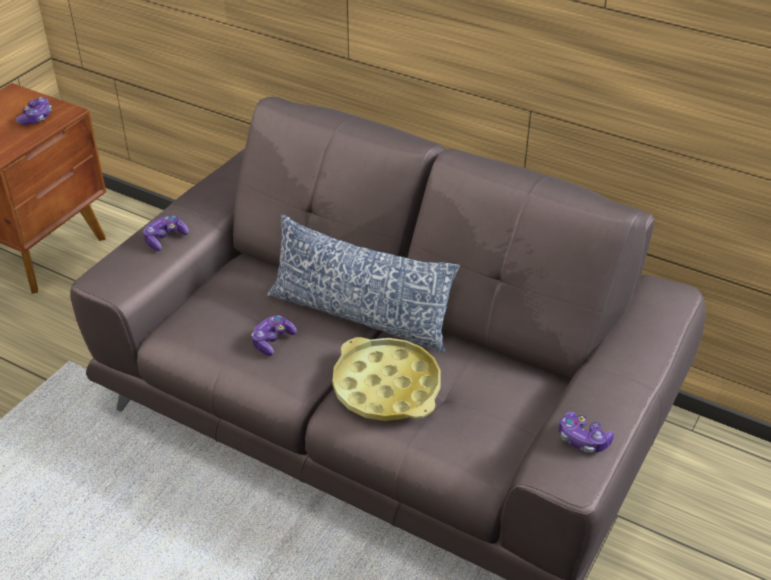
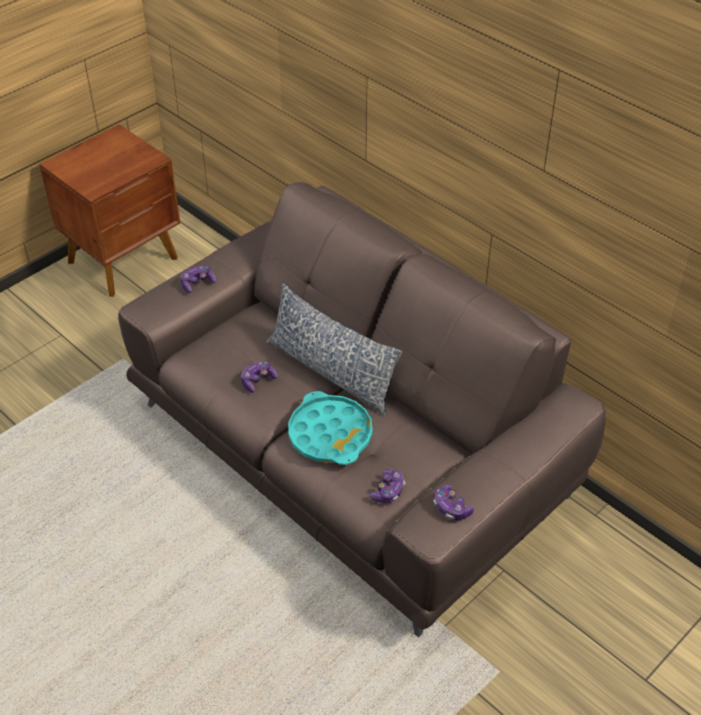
camera: 15 degrees right, 5 degrees up
(36, 118) = (129, 160): game controller -> game controller (388, 491)
(386, 387) = (330, 434): yellow tray -> turquoise tray

